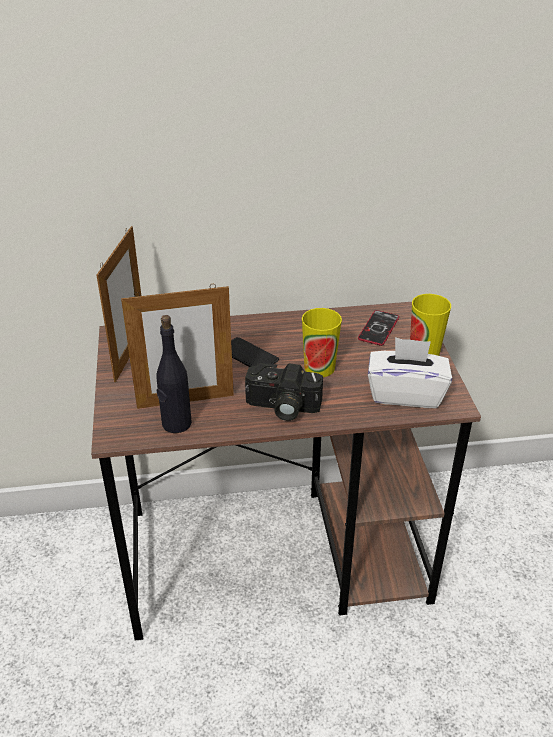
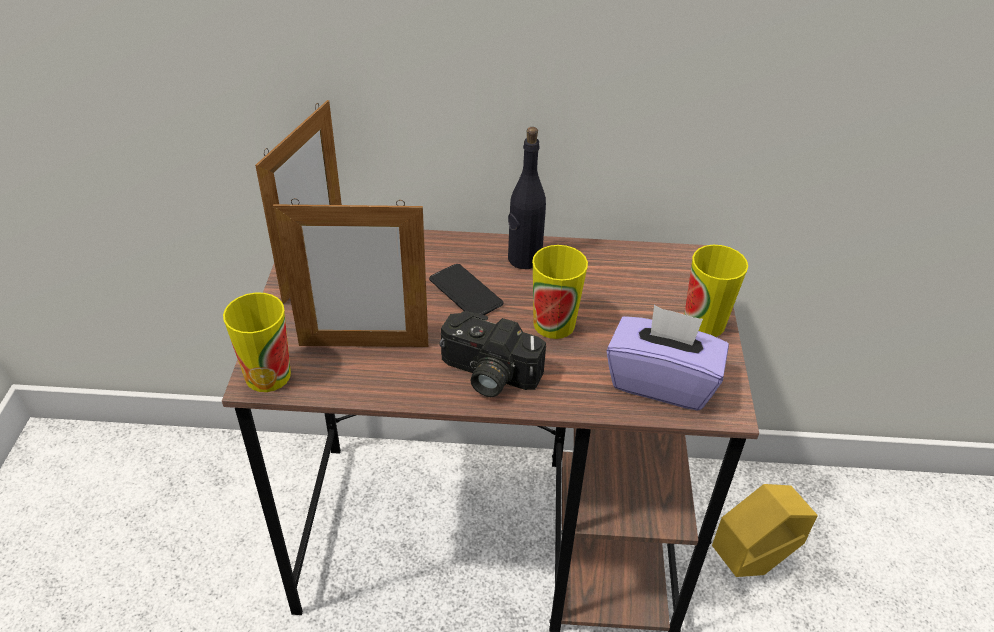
camera: 10 degrees right, 5 degrees up
(120, 431) = (268, 375): none -> cup
(176, 423) = (342, 376): black bottle -> black bottle (524, 259)
(378, 328) = (650, 278): phone -> none
(405, 393) = (661, 381): white tissue box -> purple tissue box
(475, 538) = (752, 559): none -> yellow planter

